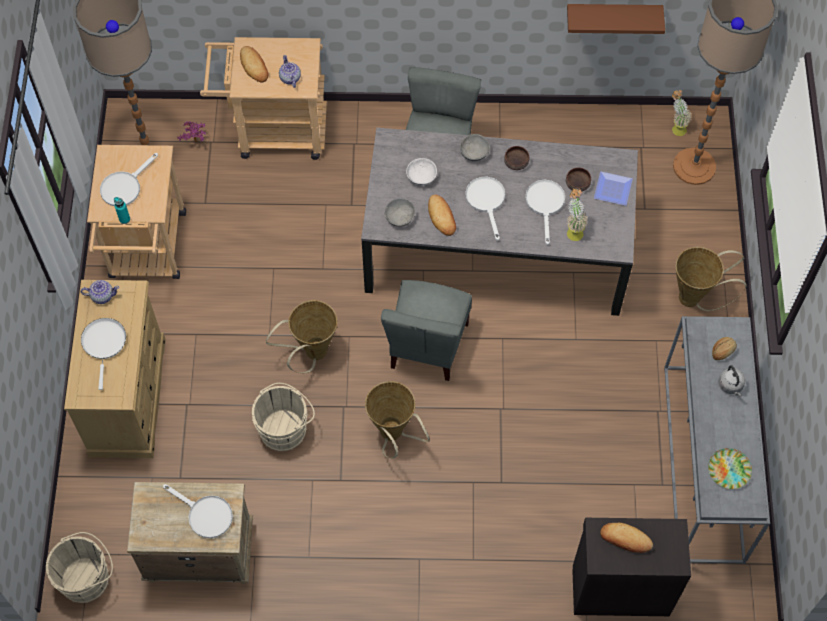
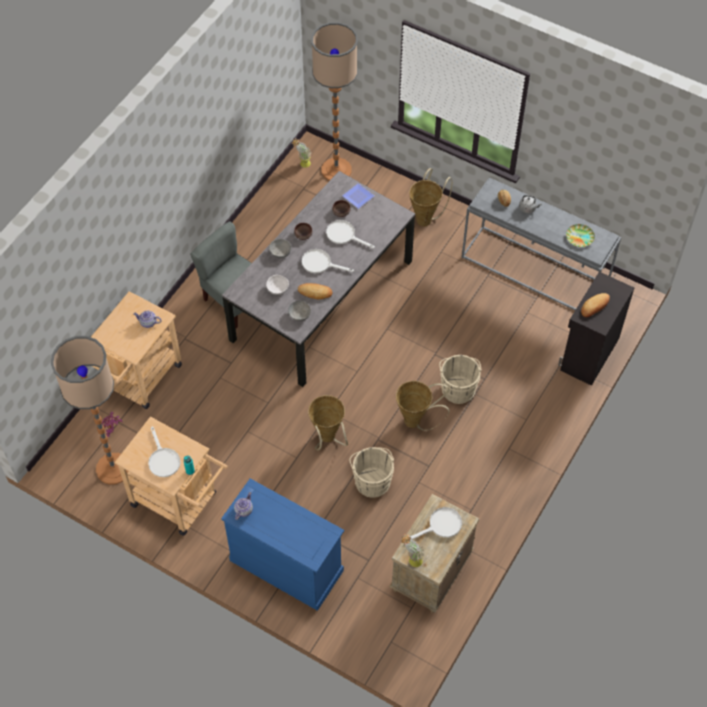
camera: 60 degrees left, 5 degrees down
(88, 578) = (408, 650): beige bucket -> beige bucket (458, 388)
(104, 344) = (282, 525): white frying pan -> none
(128, 396) = (286, 565): beige dresser -> blue dresser
(254, 66) = (122, 338): bread -> none
(427, 346) = (365, 371): grey chair -> none
(573, 230) = (372, 230): potted plant -> potted plant (412, 560)
(613, 15) = (248, 123): brown shelf -> none

